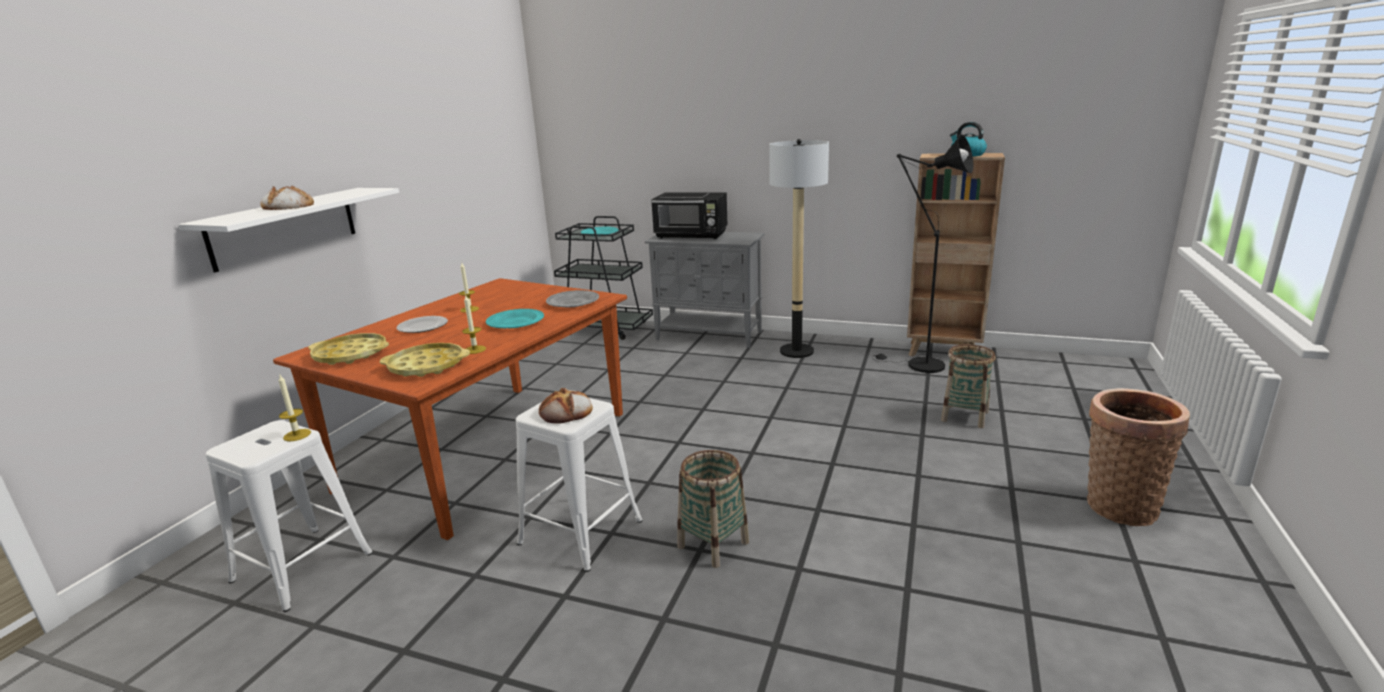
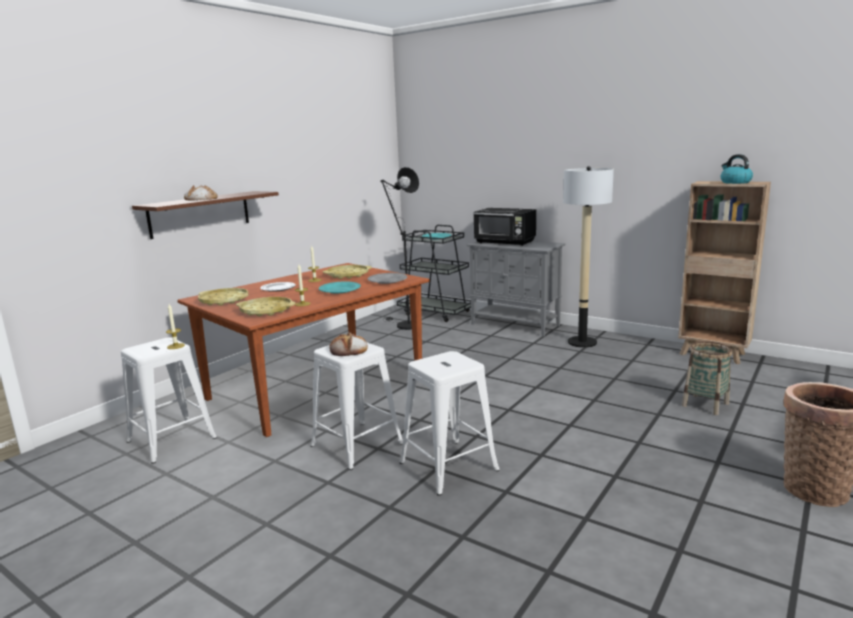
camera: 15 degrees right, 5 degrees down
(285, 227) = (200, 214): white shelf -> brown shelf
(512, 298) = (348, 275): none -> yellow tray
(713, 544) = (448, 466): basket -> white stool
(918, 365) = (684, 362): black floor lamp -> black floor lamp (405, 325)

